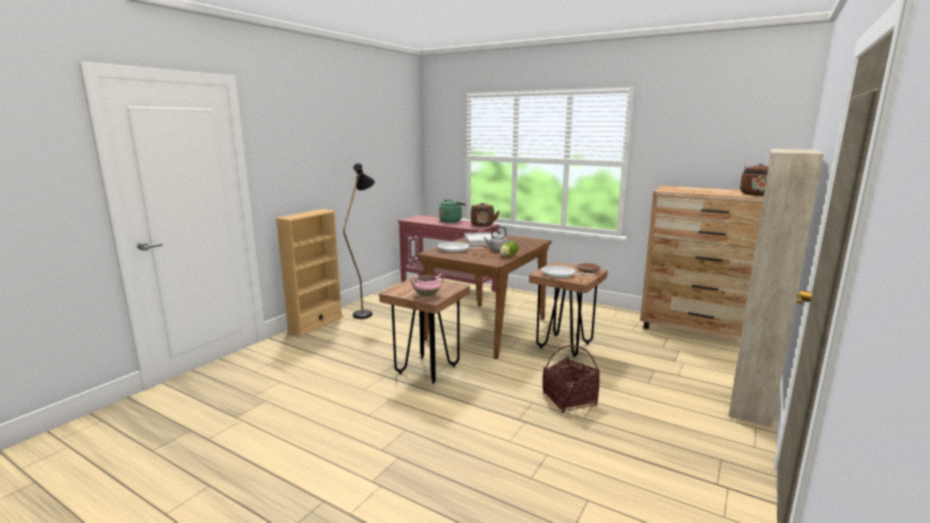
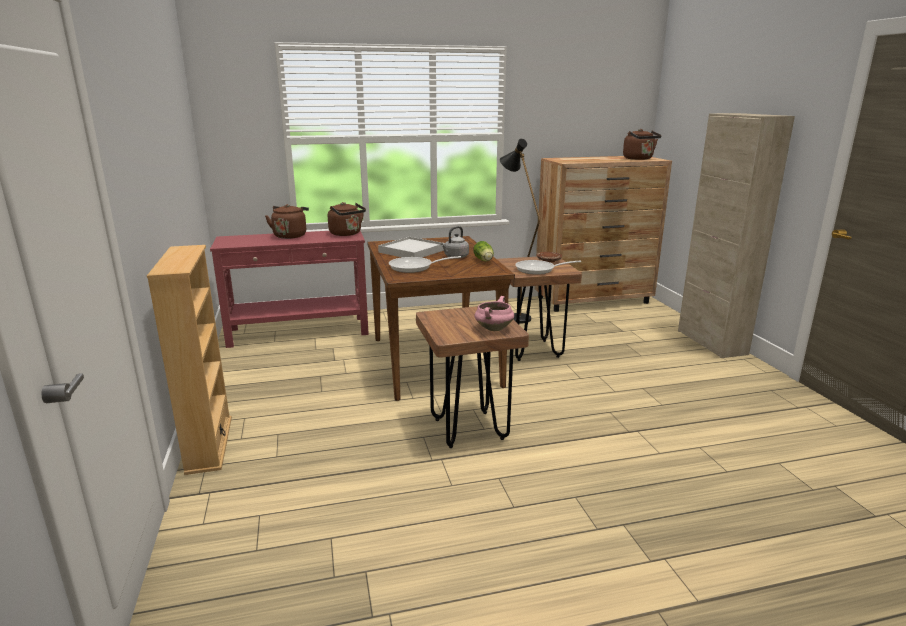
camera: 45 degrees left, 5 degrees up
(365, 312) = (252, 399): black floor lamp -> black floor lamp (514, 316)
(451, 221) = (290, 235): green kettle -> brown kettle
(569, 400) = (627, 395): basket -> none

